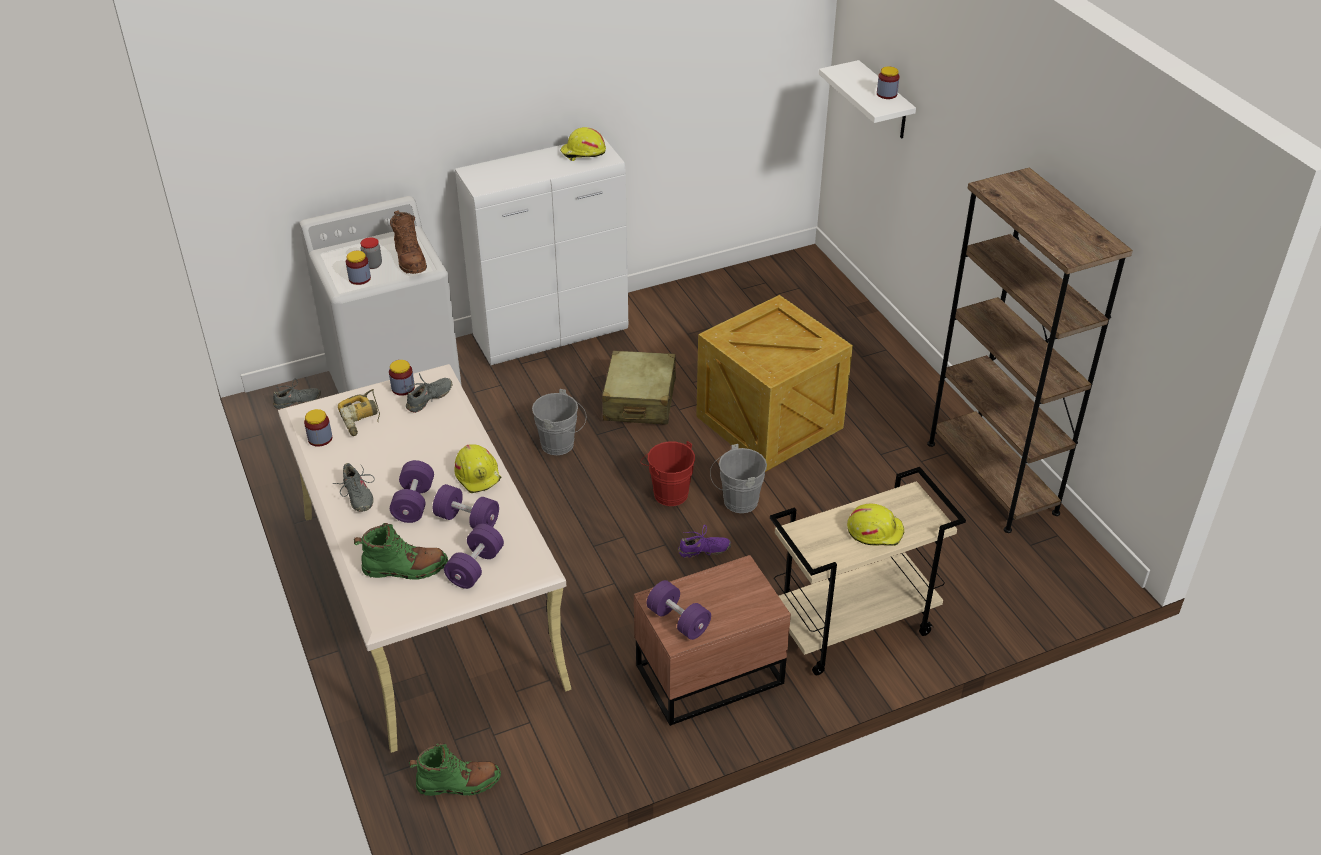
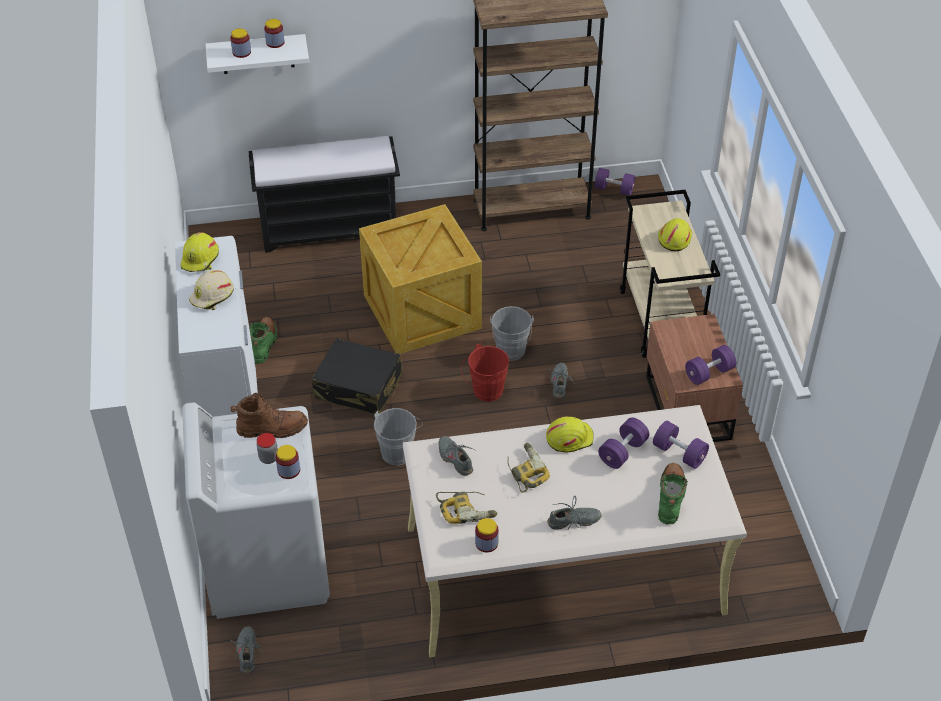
camera: 75 degrees left, 5 degrees up
(403, 388) = (433, 476): jar -> jar (241, 52)
(414, 503) = (592, 484): purple dumbbell -> purple dumbbell (614, 189)
(422, 450) = (525, 471): none -> power drill
(458, 783) = (764, 574): green boot -> green boot (264, 344)
(534, 169) = (212, 296): none -> beige hard hat
(639, 400) = (359, 387): beige suitcase -> black suitcase
(704, 551) = (560, 384): purple shoe -> grey shoe
(863, 332) = (330, 228): none -> black bench

